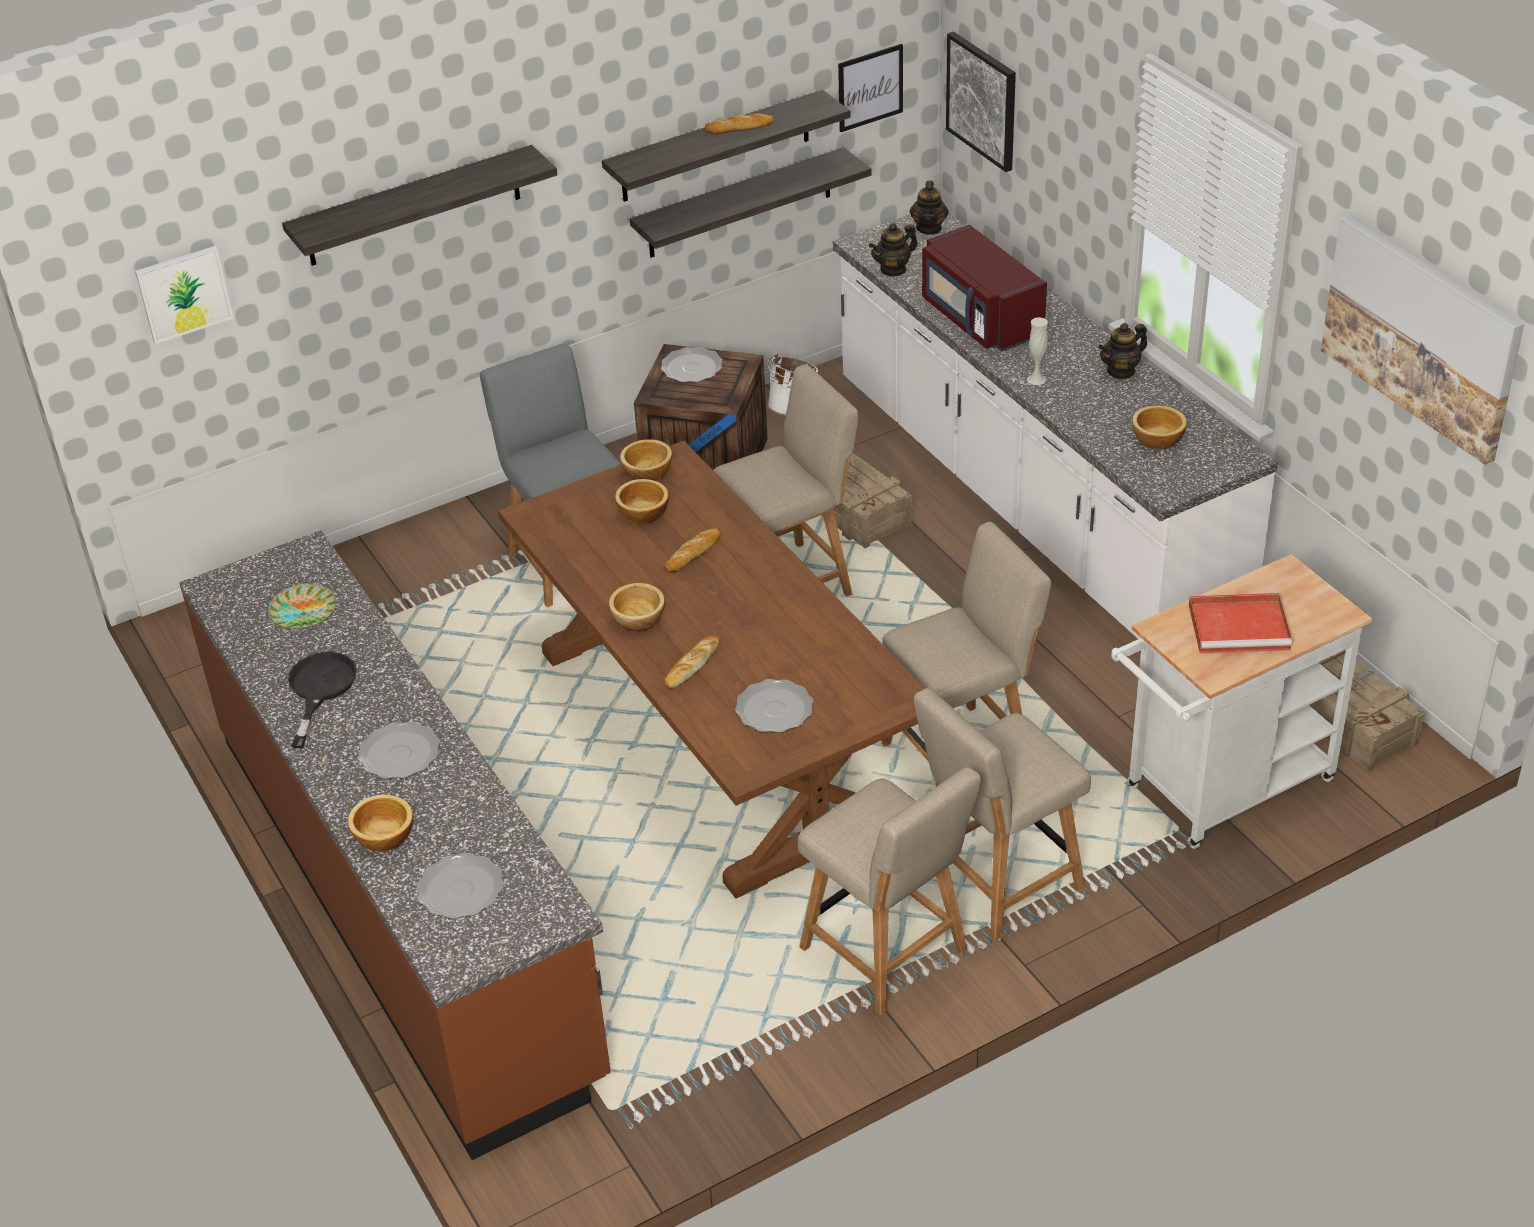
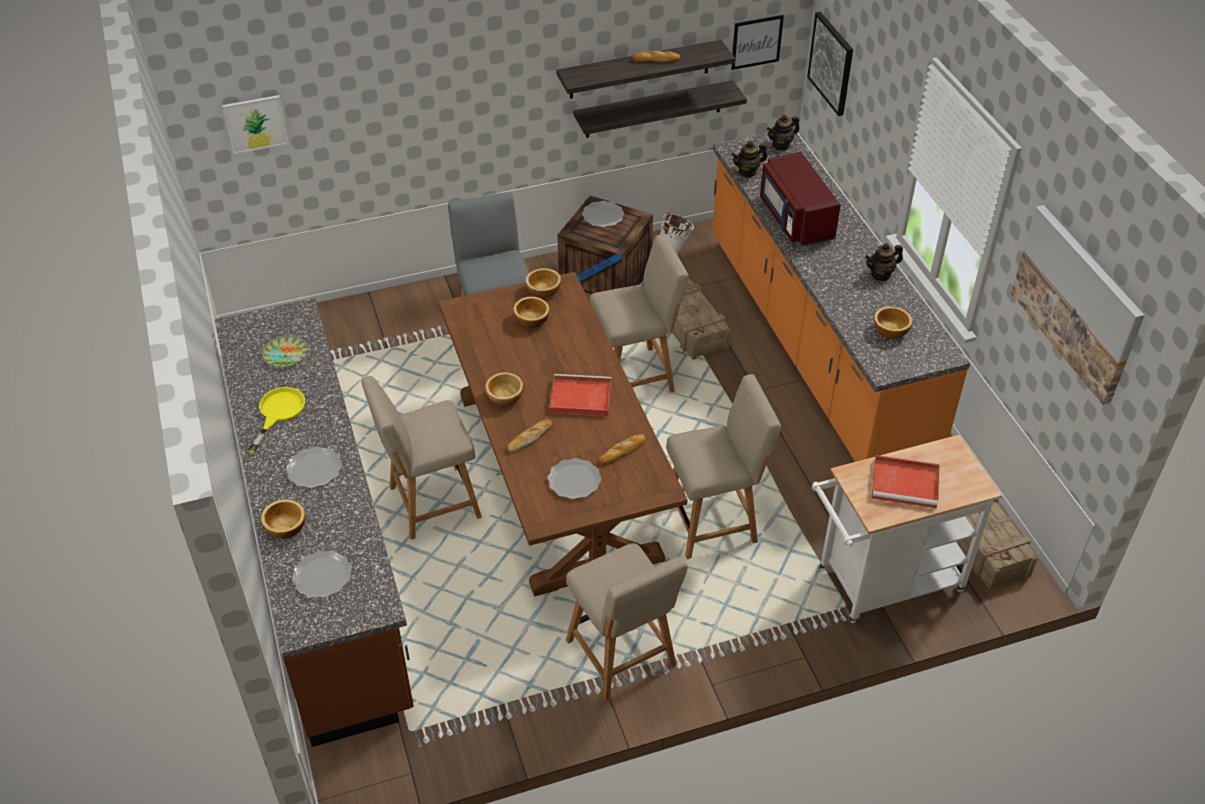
camera: 10 degrees right, 5 degrees up
(319, 689) = (278, 413): black frying pan -> yellow frying pan
(413, 206) = (419, 85): shelf -> none
(693, 554) = (555, 356): bread -> bread (622, 451)
(745, 602) = (579, 398): none -> red tray
(929, 228) = (781, 145): teapot -> teapot turned 45 degrees clockwise
(996, 883) = (710, 620): beige chair -> beige chair (430, 504)
(1031, 501) = (814, 345): white counter -> orange counter
(1036, 379) = (820, 270): white vase -> none

